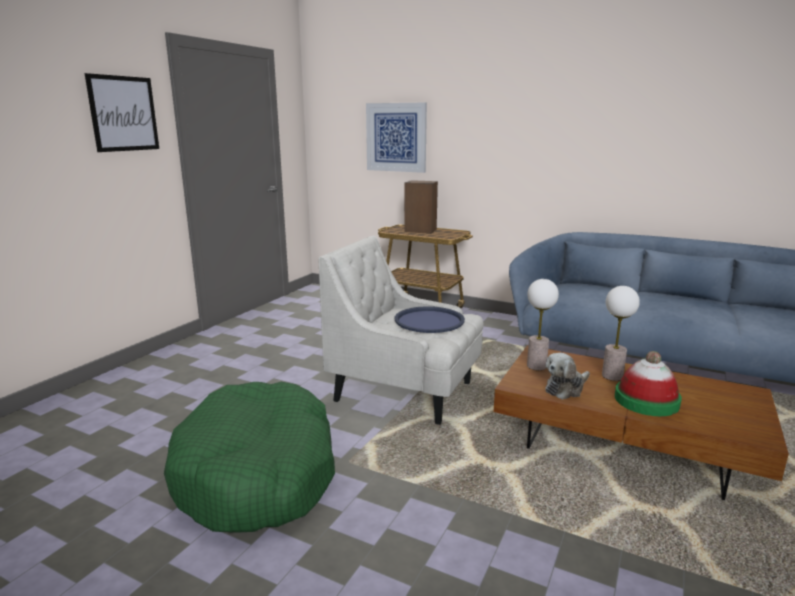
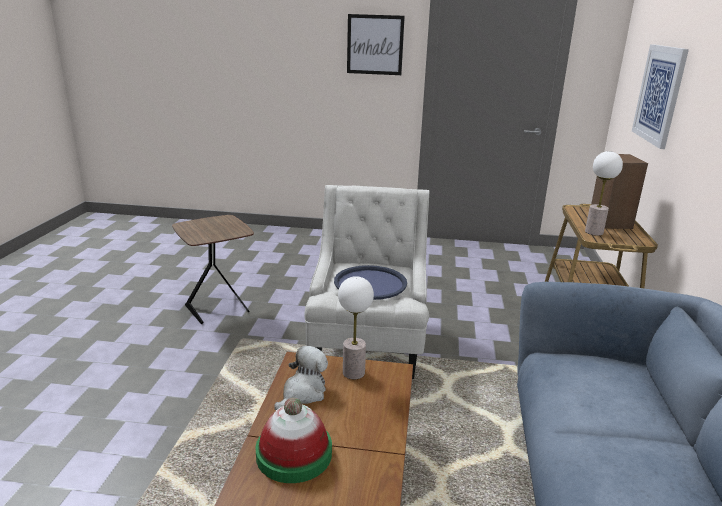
camera: 70 degrees right, 5 degrees up
(258, 473) = (219, 309): green dog bed -> brown side table
(565, 389) = (303, 393): plush toy -> plush toy turned 90 degrees clockwise
(612, 376) = (354, 429): table lamp -> table lamp (594, 232)

